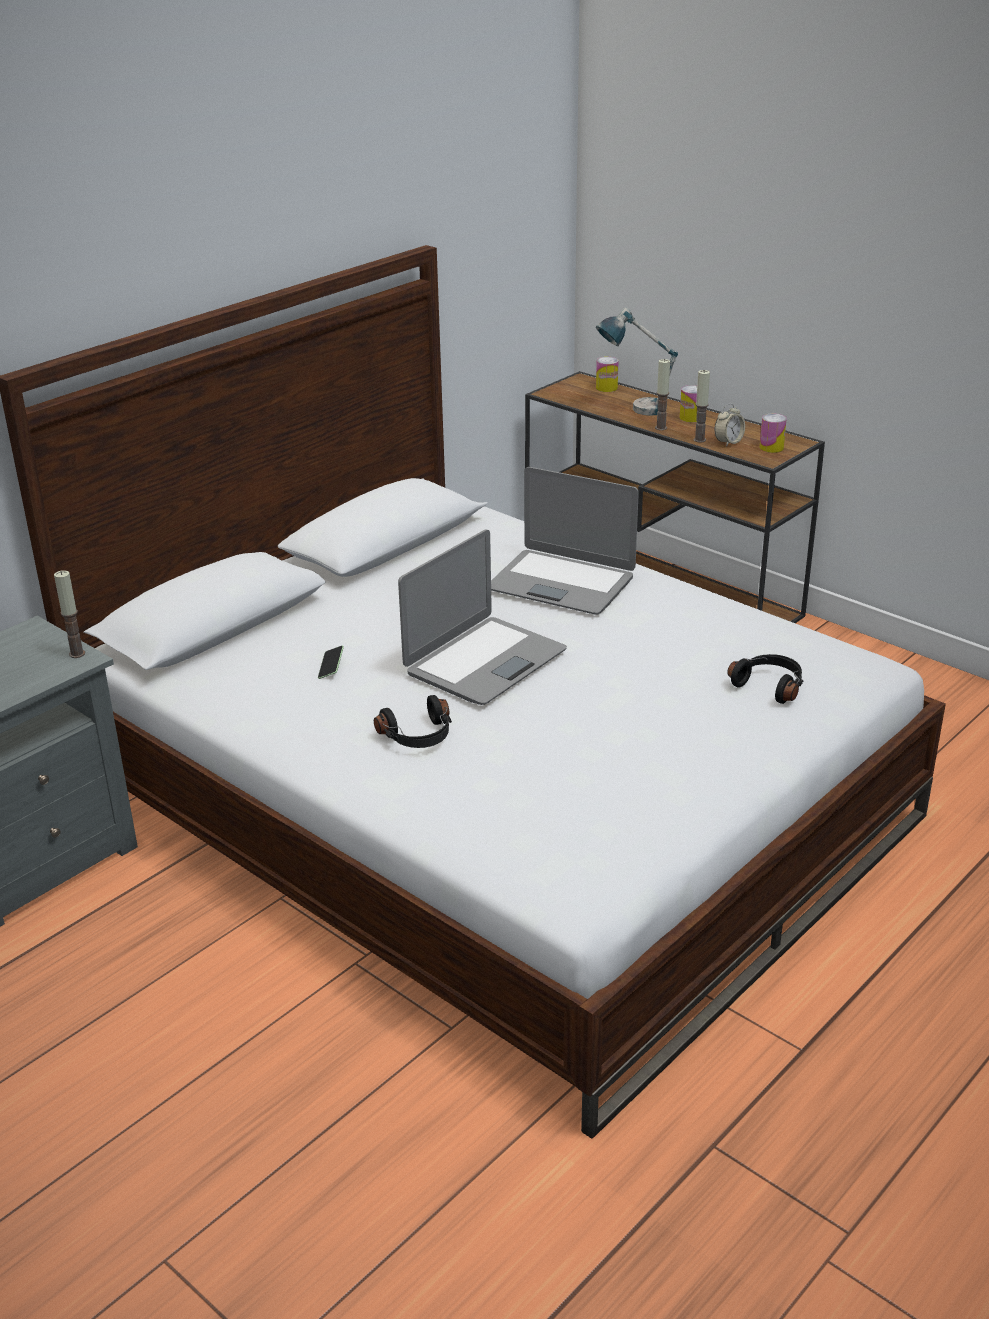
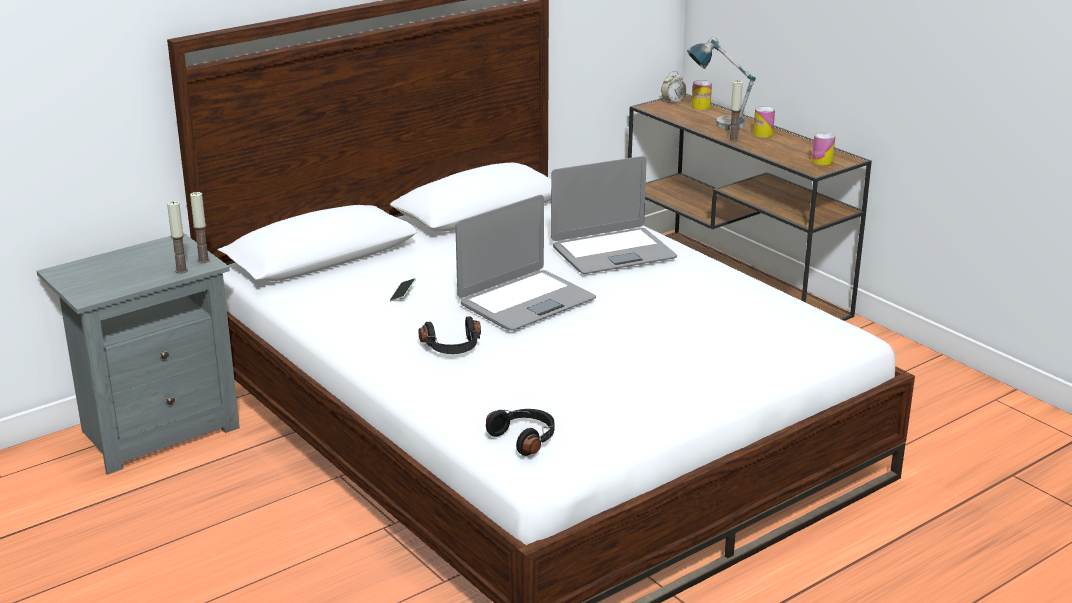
camera: 10 degrees right, 5 degrees down
(561, 583) = (612, 252): laptop -> laptop turned 60 degrees counterclockwise
(699, 440) = (762, 151): candle -> candle (181, 270)
(728, 442) = (787, 154): alarm clock -> alarm clock (673, 101)
(770, 686) = (755, 341): black headphones -> black headphones (525, 438)

